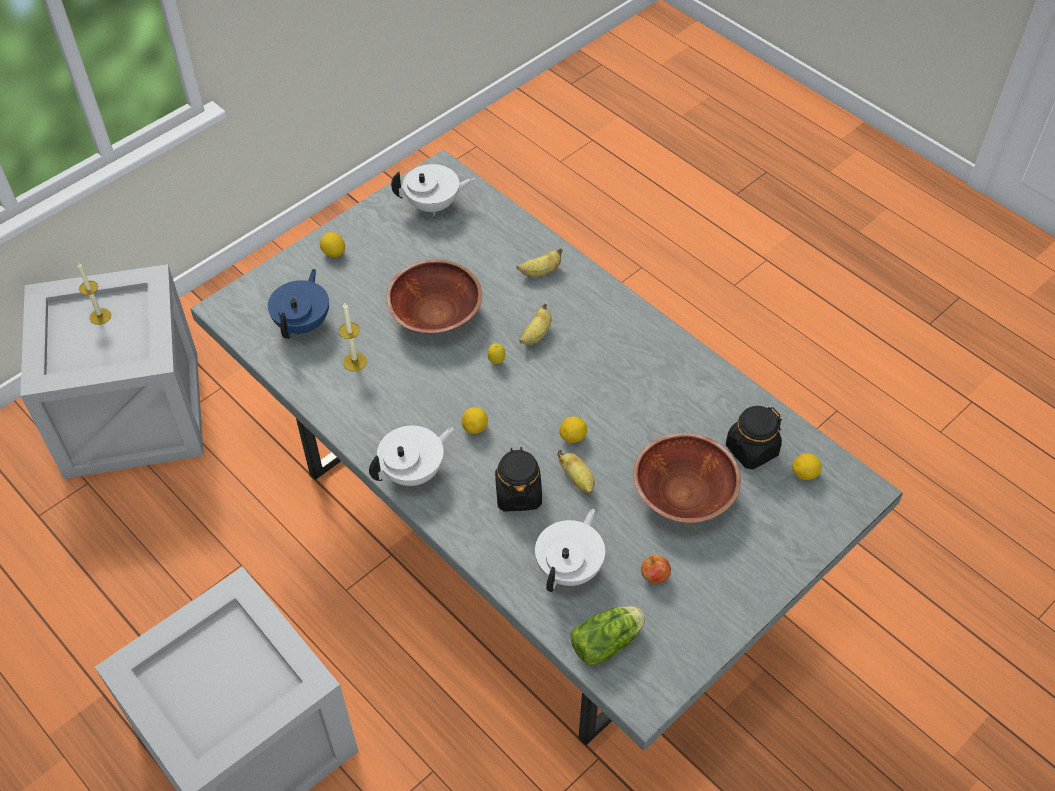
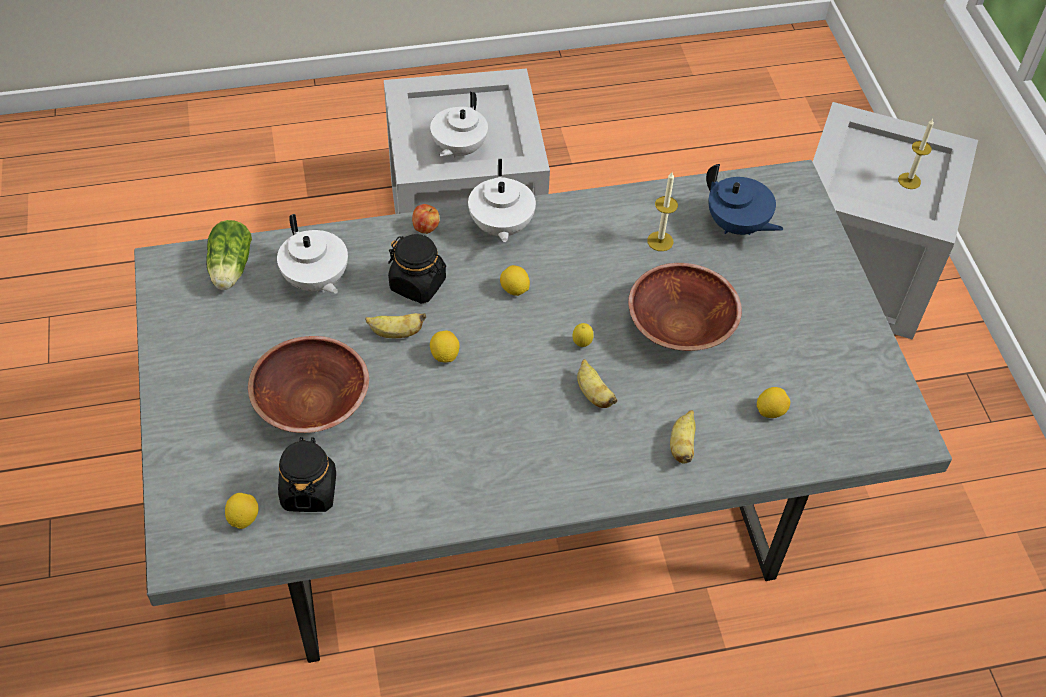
camera: 120 degrees right, 0 degrees up
(333, 253) = (824, 285): lemon -> lemon (770, 411)
(433, 205) = (851, 401): white teapot -> white teapot (458, 149)
(654, 576) = (254, 332): apple -> apple (426, 228)

